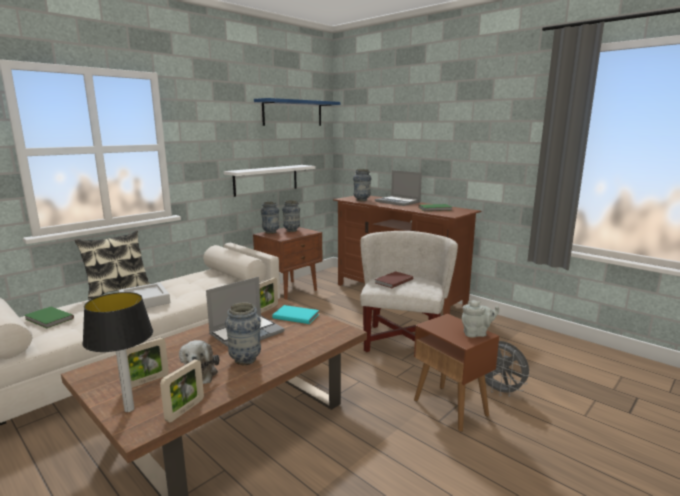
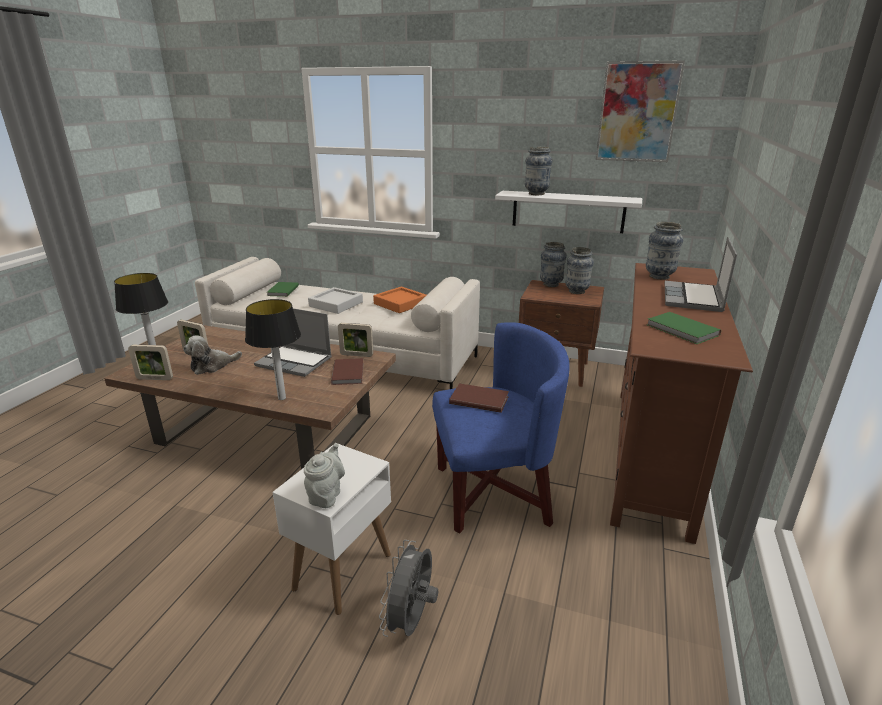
camera: 65 degrees right, 10 degrees up
(117, 290) = (355, 289): pillow -> none
(191, 280) = (400, 303): none -> orange tray
(245, 360) = (239, 377): vase -> vase (536, 194)
(293, 113) = (637, 112): blue shelf -> picture
(296, 316) = (349, 373): turquoise book -> brown book
(312, 344) = (282, 398): none -> table lamp
(402, 341) = (493, 493): white armchair -> blue armchair
(451, 408) = (342, 572): brown side table -> white side table
(476, 333) = (326, 495): grey teapot -> grey teapot turned 135 degrees counterclockwise

